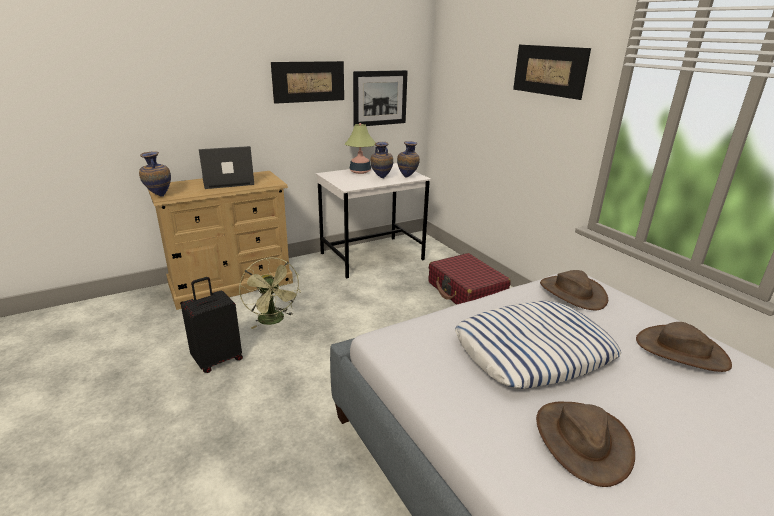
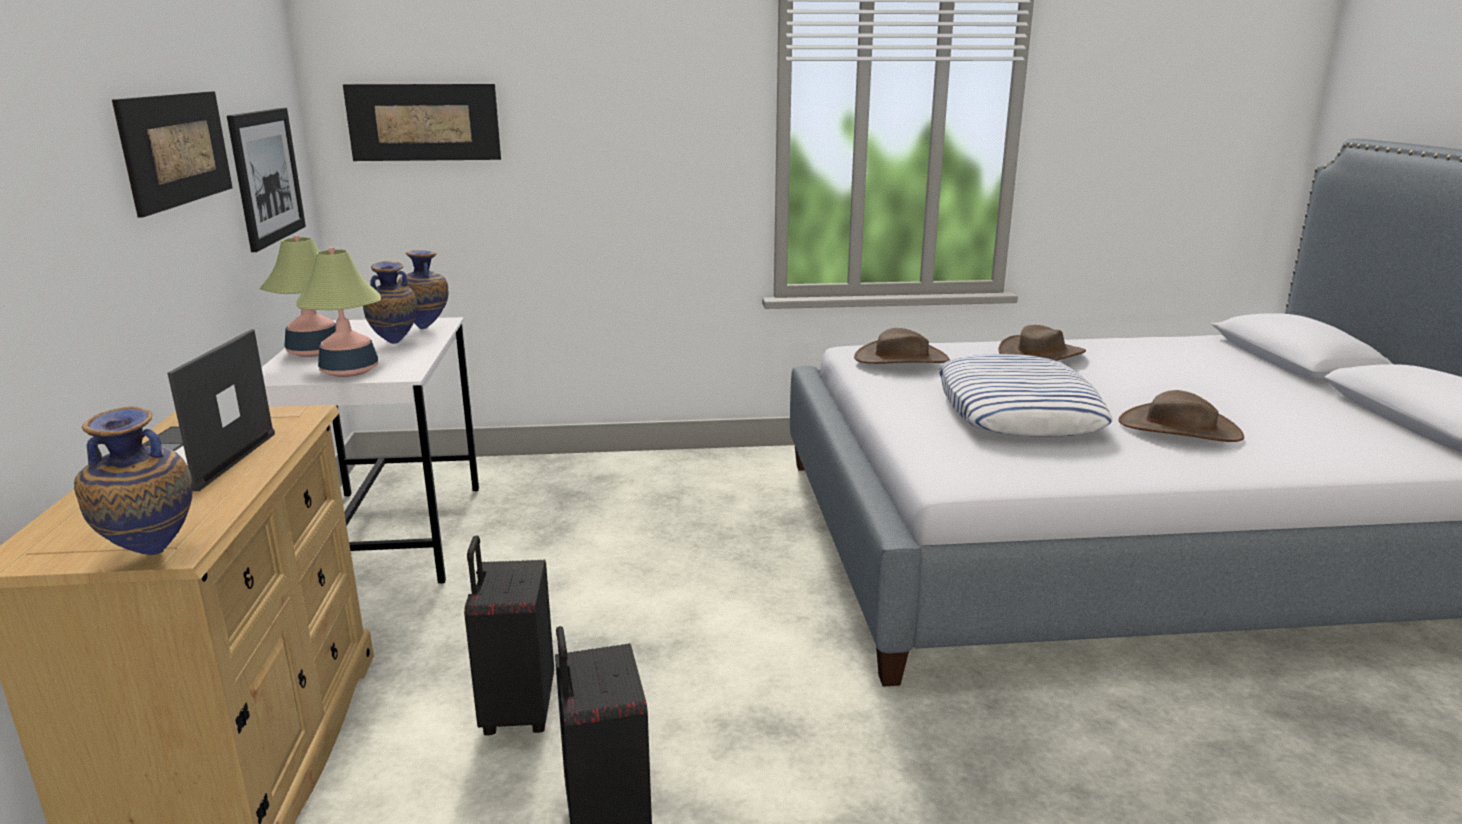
camera: 65 degrees left, 5 degrees down
(274, 321) = (516, 711): green fan -> black suitcase
(344, 180) = (349, 371): none -> table lamp
(466, 292) = (628, 486): red suitcase -> none
(549, 70) = (647, 78): picture -> picture (424, 122)

